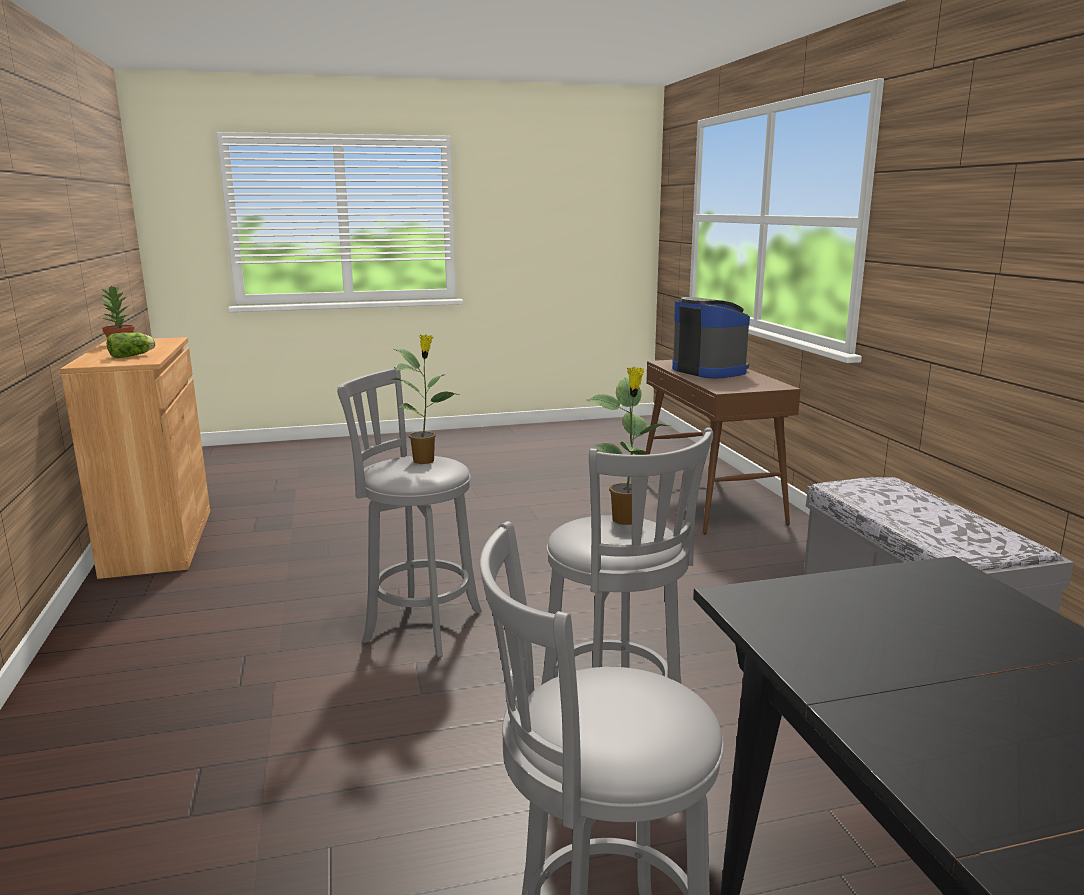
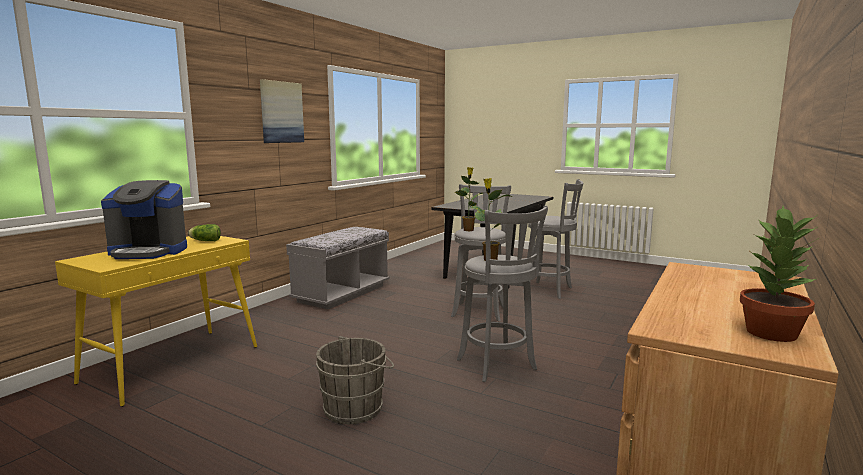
camera: 135 degrees left, 5 degrees down
(133, 356) = (712, 282): lettuce -> lettuce (204, 241)
(487, 535) = (357, 408): none -> grey bucket
(709, 370) = (149, 252): coffee machine -> coffee machine turned 105 degrees counterclockwise
(710, 501) = (173, 364): brown console table -> yellow console table
(1010, 212) = (281, 112): none -> picture

